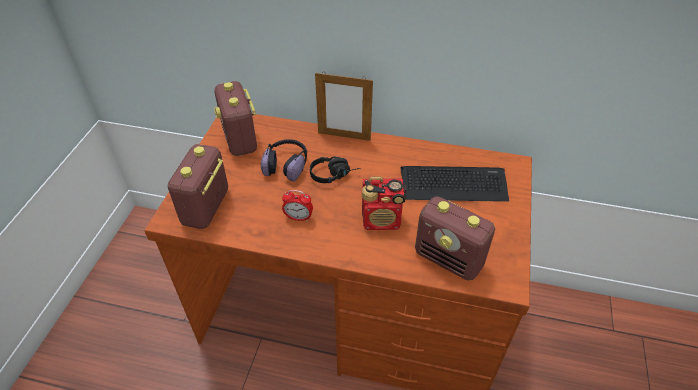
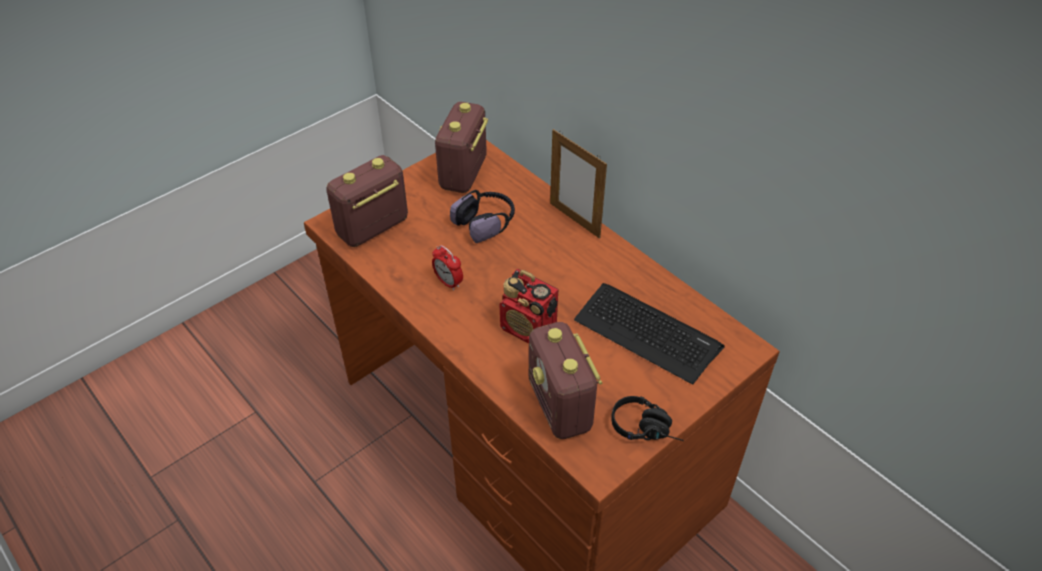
camera: 35 degrees right, 0 degrees up
(334, 174) = (525, 256): black headphones -> black headphones (647, 428)

